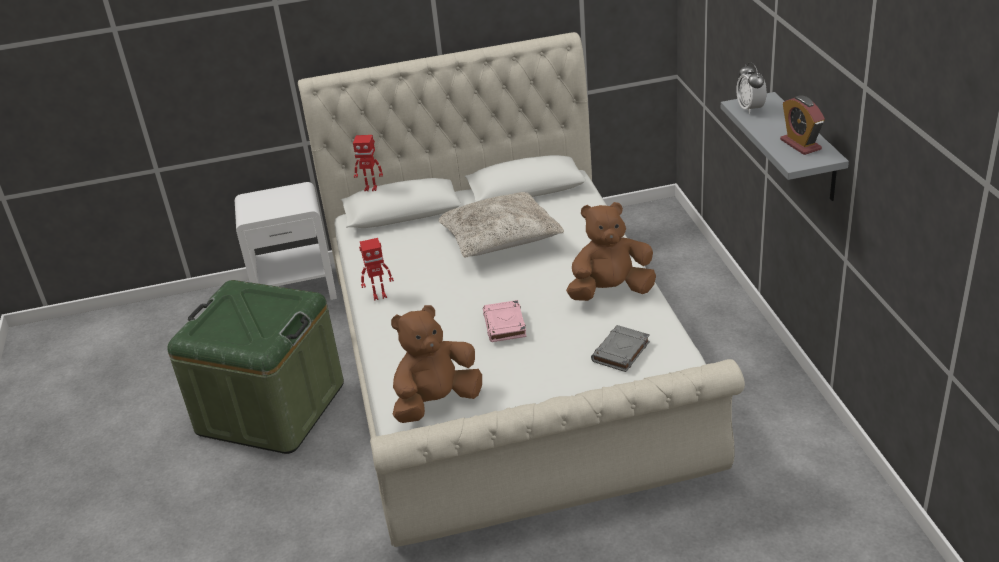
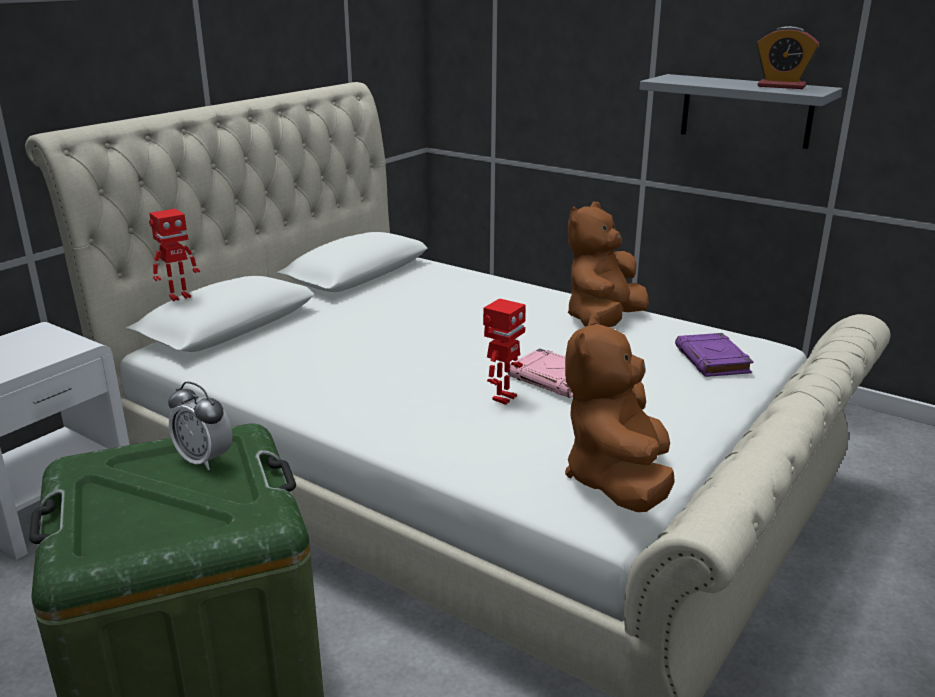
camera: 45 degrees left, 10 degrees down
(379, 296) = (335, 407): toy robot -> toy robot (503, 398)
(500, 239) = (403, 316): beige pillow -> none
(620, 352) = (713, 360): grey book -> purple book
(750, 109) = (678, 80): alarm clock -> alarm clock (204, 460)

